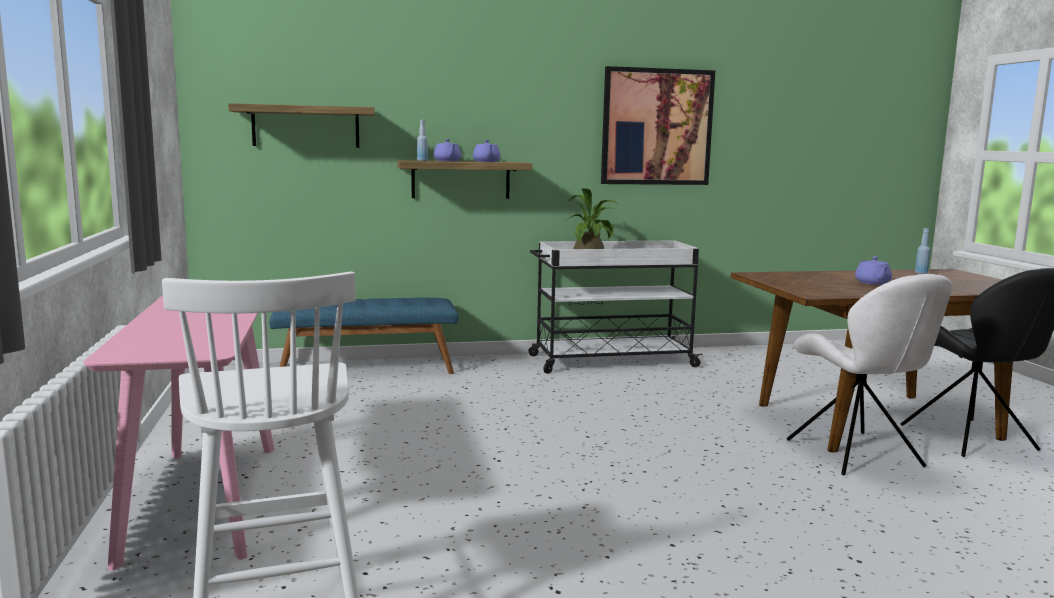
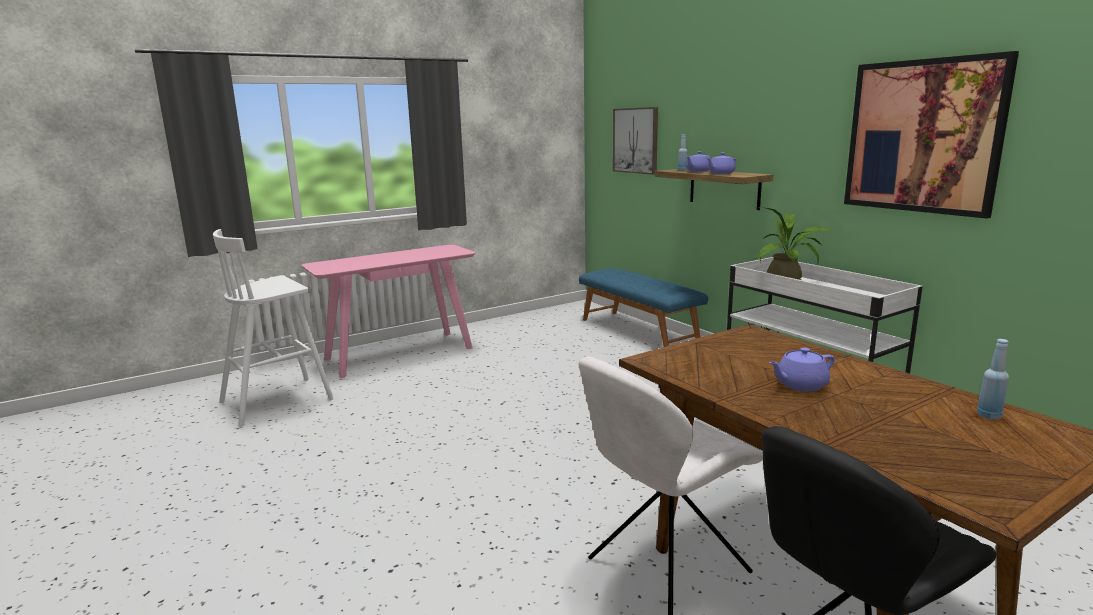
camera: 70 degrees right, 5 degrees up
(306, 127) = (636, 140): shelf -> picture

